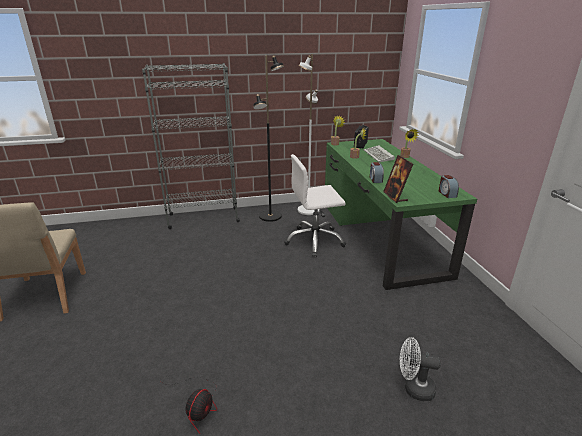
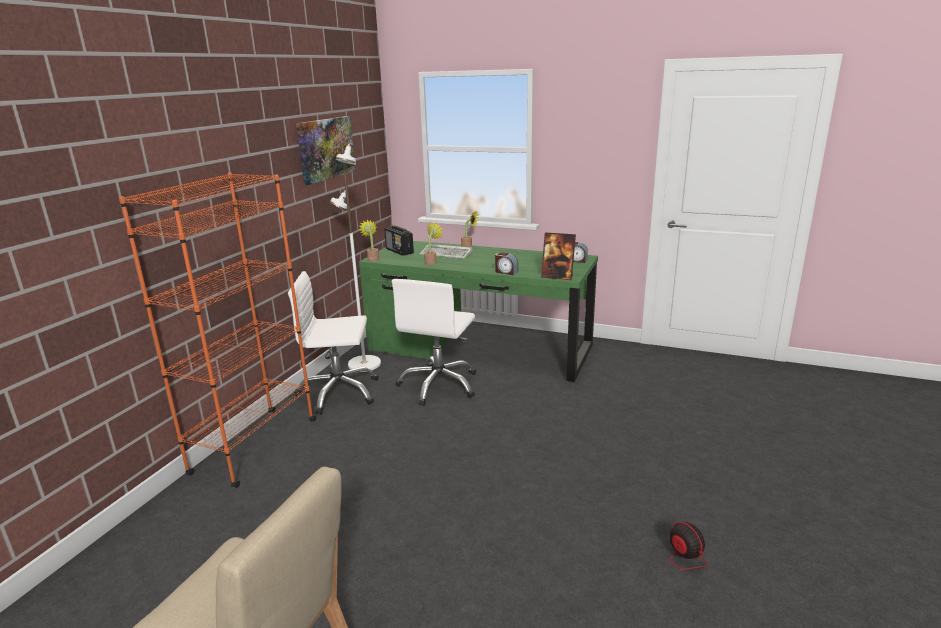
camera: 55 degrees left, 5 degrees down
(203, 218) = (254, 446): grey bookcase -> orange bookcase
(270, 216) = (339, 393): black floor lamp -> white office chair
(321, 59) = (325, 149): none -> picture
(414, 388) = (709, 423): white fan -> none

